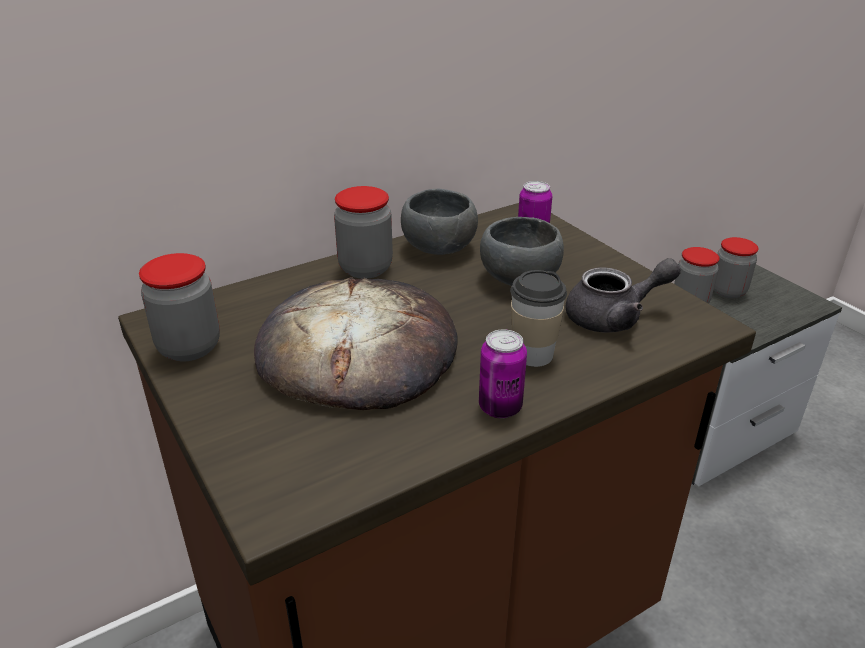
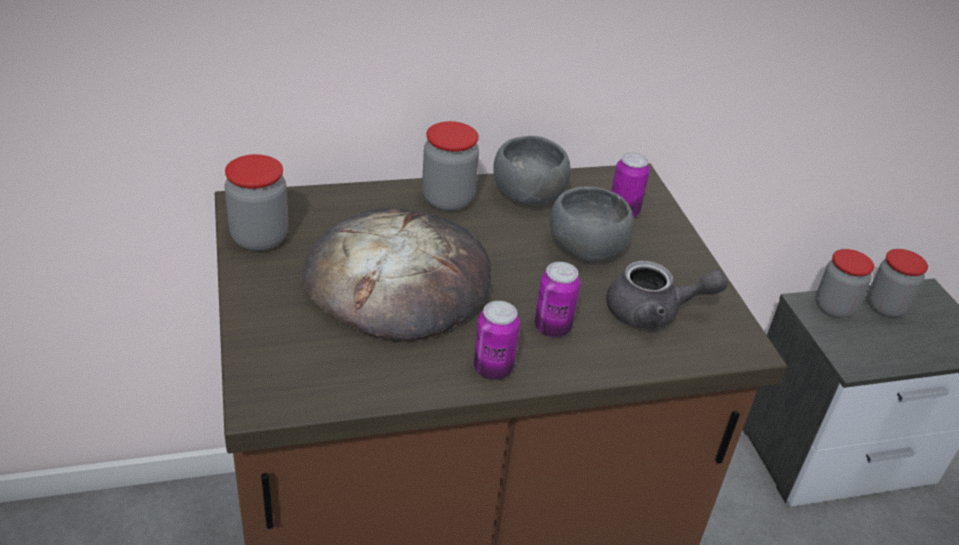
camera: 15 degrees right, 5 degrees up
(532, 354) = (552, 327): cup -> can

